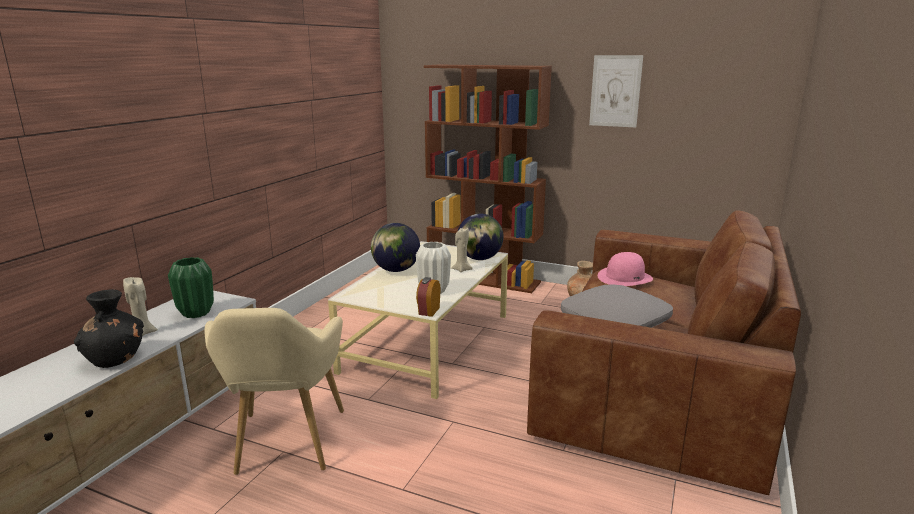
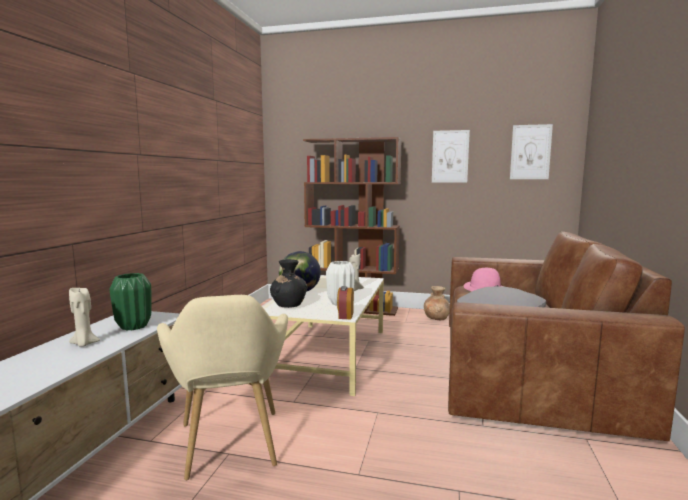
camera: 10 degrees left, 10 degrees down
(115, 359) = (62, 365): black vase -> black vase (289, 305)
(479, 258) = (364, 282): globe -> none
(725, 89) = (530, 152): none -> picture

